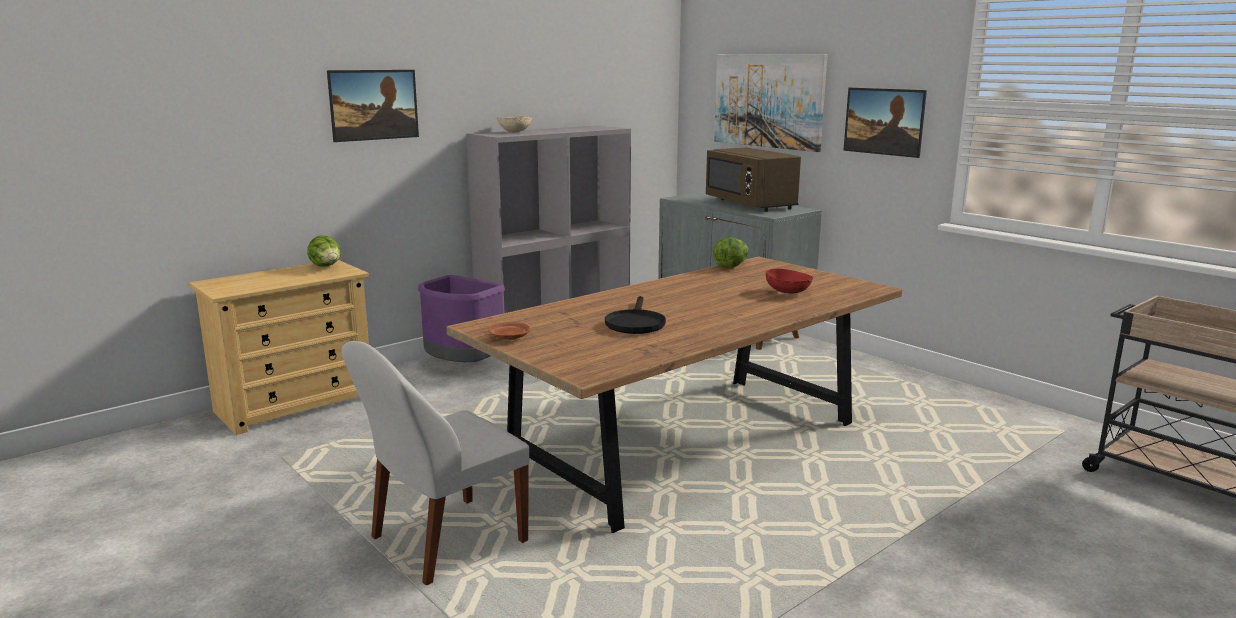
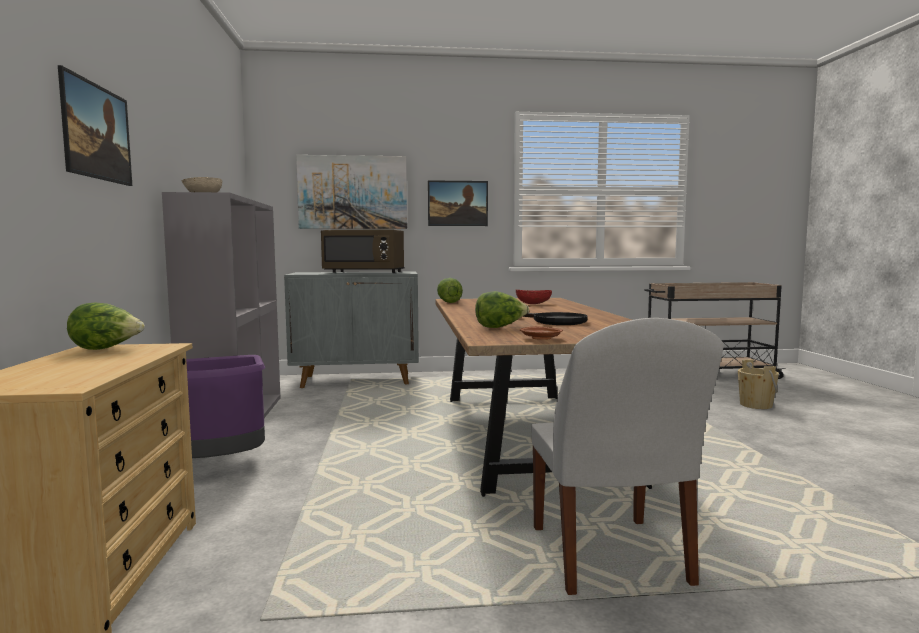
camera: 55 degrees left, 10 degrees down
(560, 315) = (500, 327): none -> lettuce
(1093, 559) = (756, 405): none -> beige bucket

